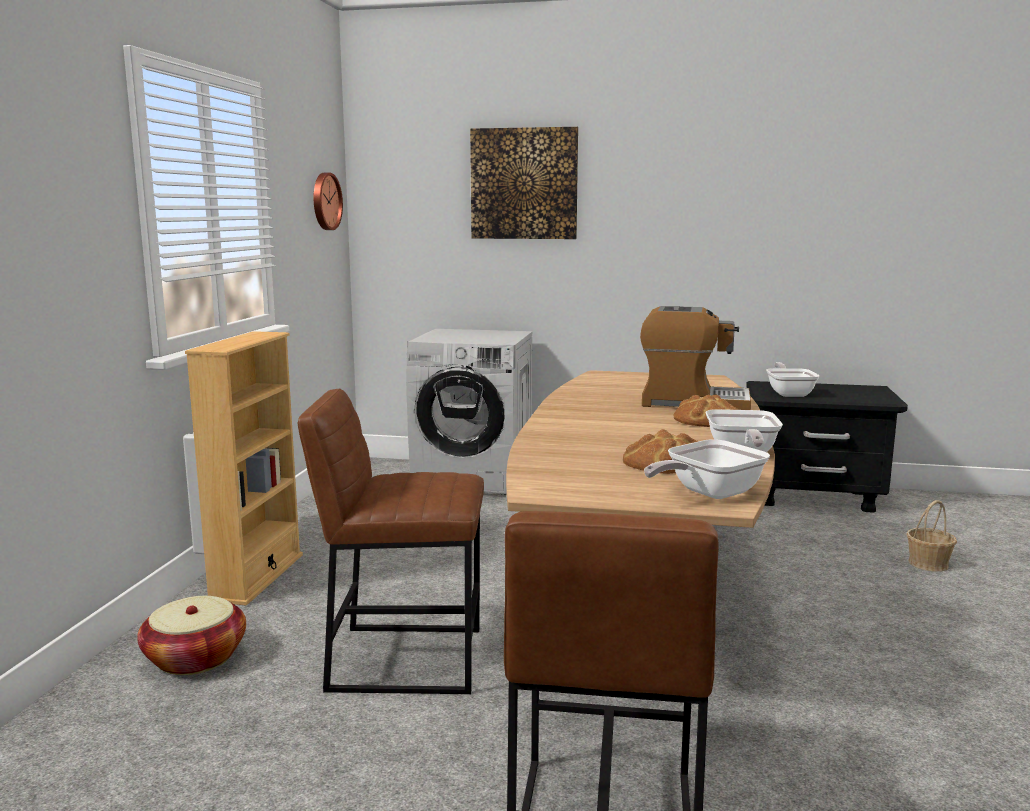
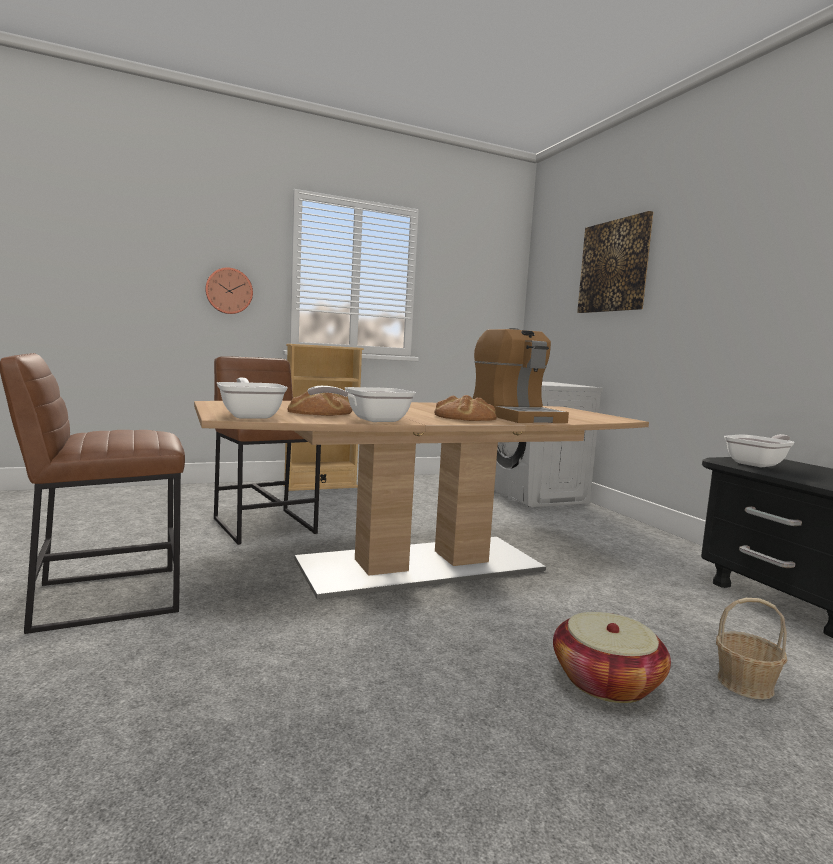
camera: 55 degrees right, 5 degrees down
(195, 658) = (226, 494): basket -> basket (606, 681)
(325, 201) = (491, 288): wall clock -> wall clock (229, 291)
(708, 493) = (250, 415): frying pan -> frying pan turned 45 degrees clockwise

